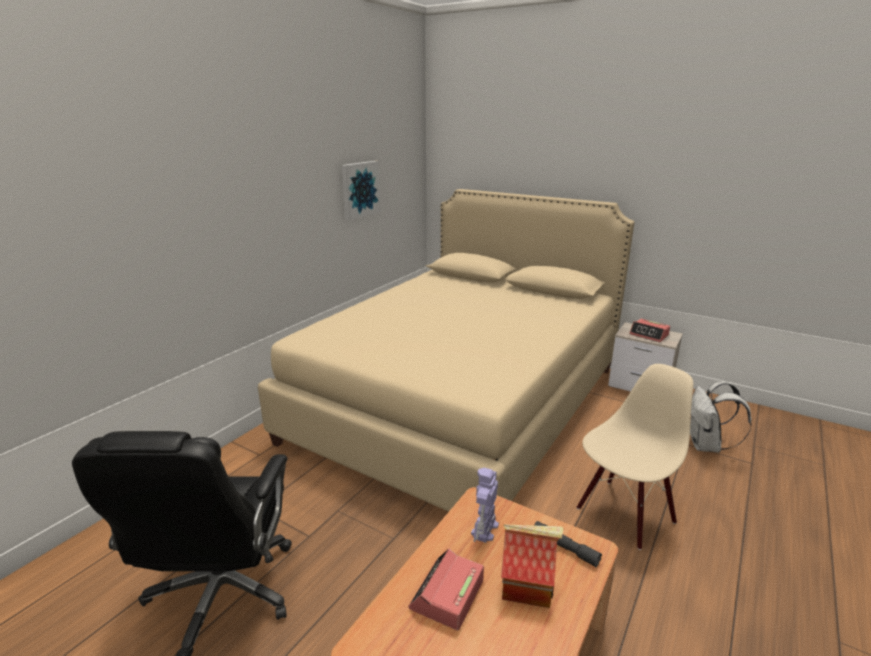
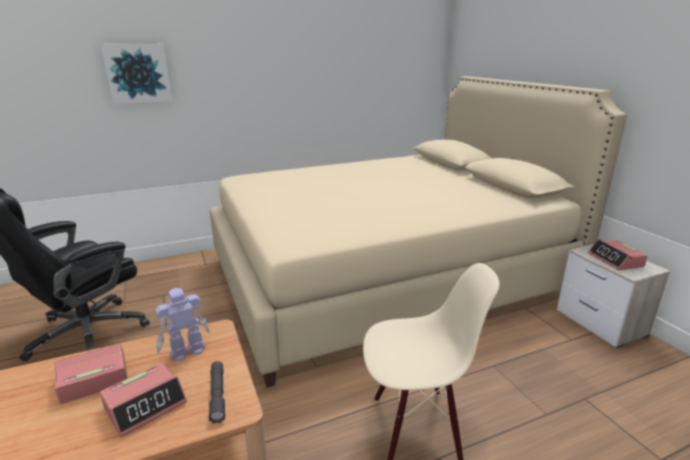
camera: 35 degrees right, 0 degrees up
(360, 189) = (355, 67): picture -> picture (138, 73)
(527, 586) = (146, 405): toy house -> alarm clock
(706, 446) = (613, 413): white backpack -> none

